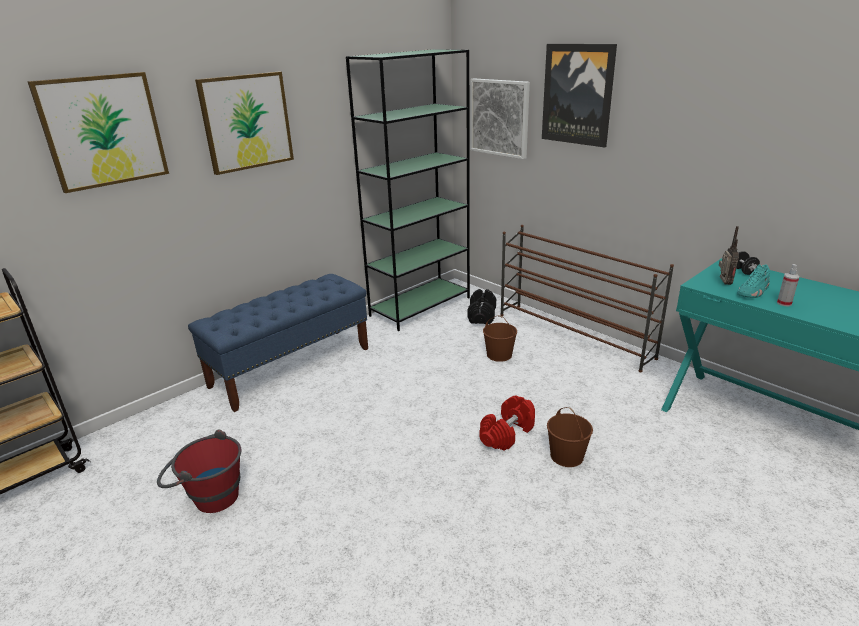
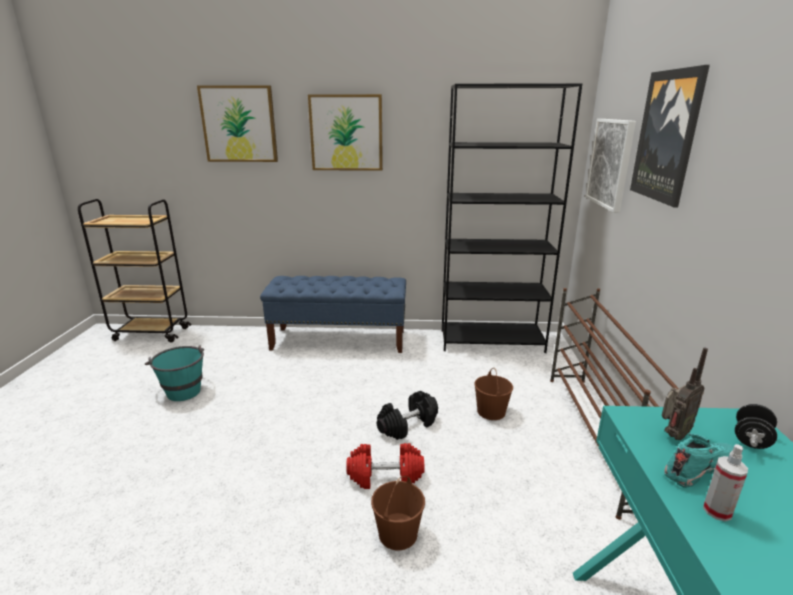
camera: 45 degrees right, 5 degrees down
(208, 496) = (182, 389): red bucket -> turquoise bucket
(420, 306) = (492, 341): green bookcase -> black bookcase
(482, 316) = (531, 373): black dumbbell -> black dumbbell (407, 425)
(753, 291) = (699, 468): turquoise shoe -> turquoise shoe turned 150 degrees clockwise

